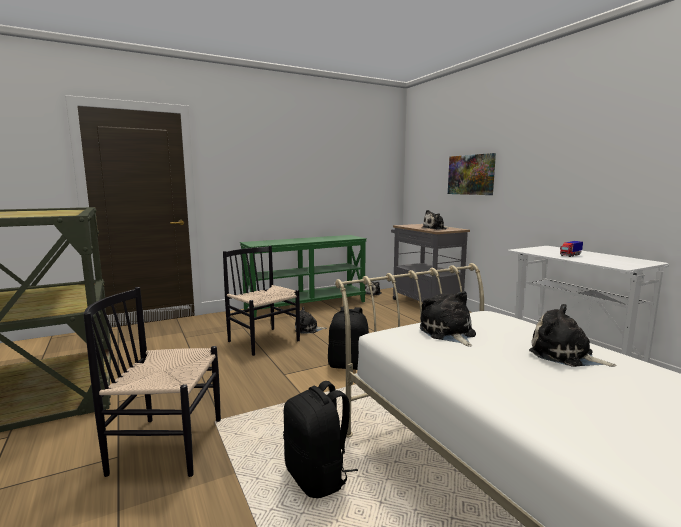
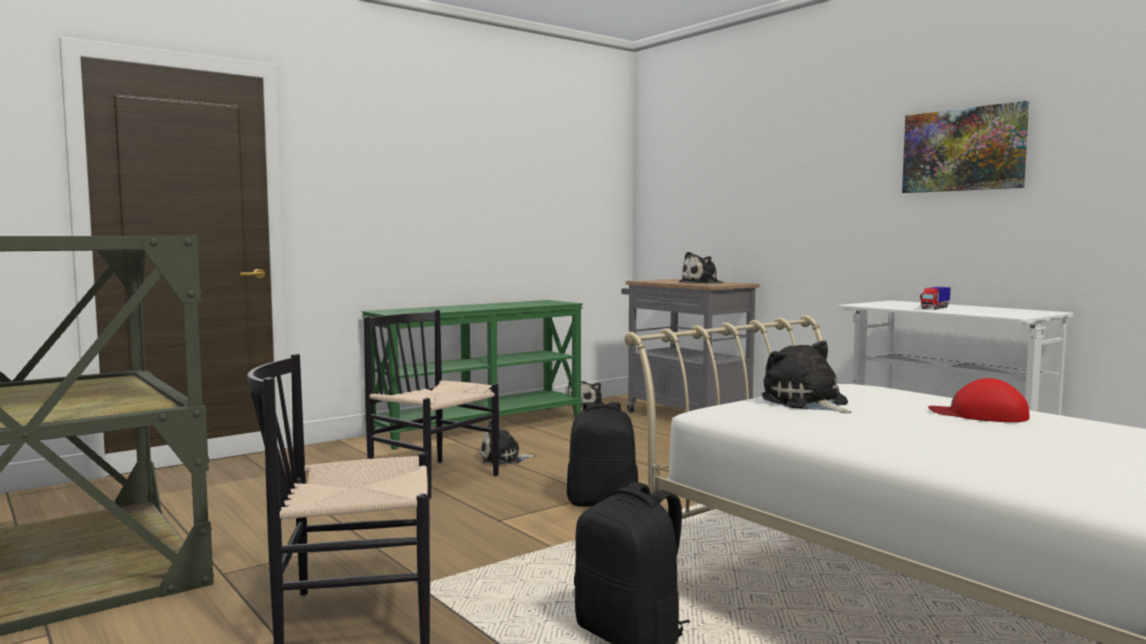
camera: 10 degrees left, 5 degrees down
(471, 174) = (757, 193): picture -> picture (963, 150)
(565, 355) = (979, 415): plush toy -> red cap

